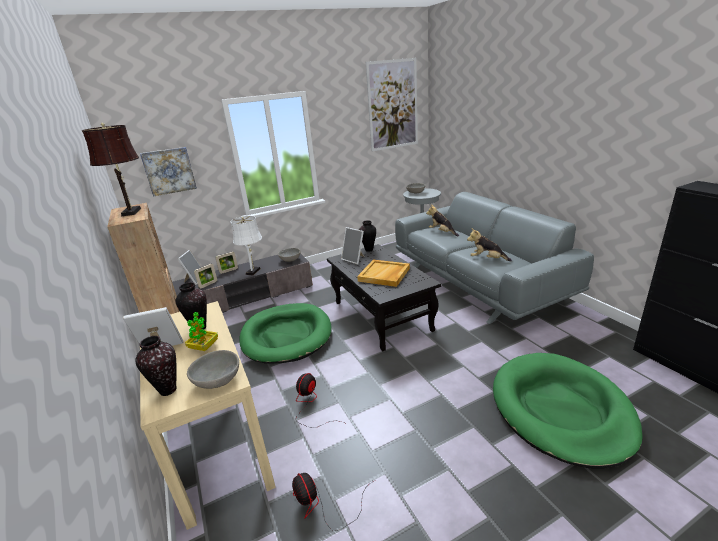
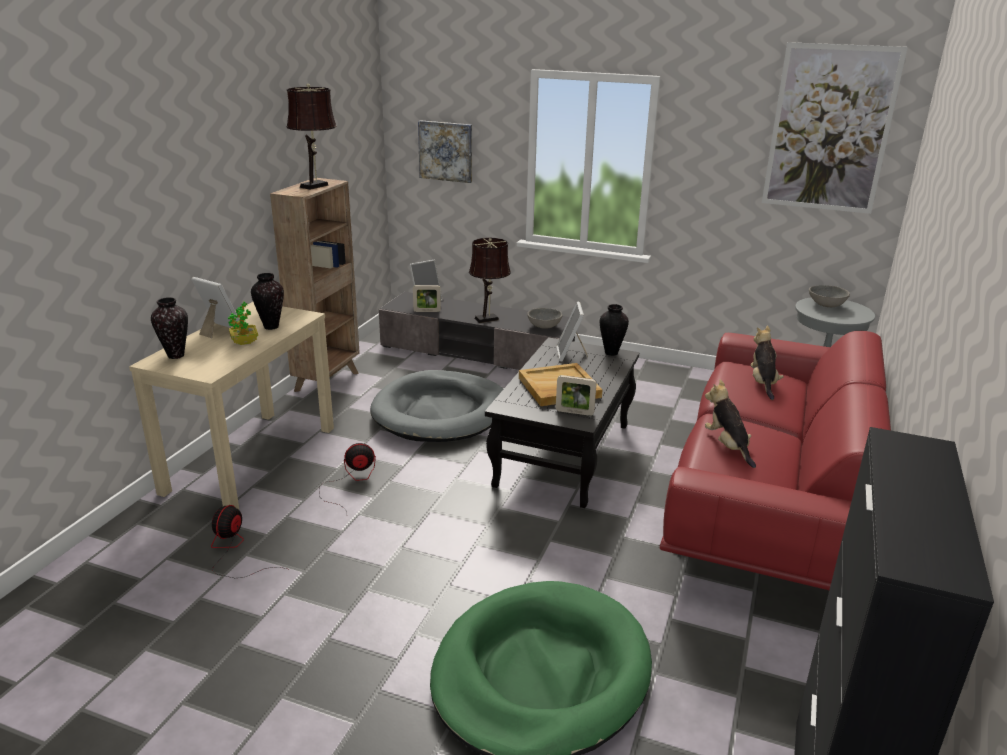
camera: 45 degrees right, 0 degrees up
(218, 380) = (205, 368): grey bowl -> none
(229, 271) = (468, 306): picture frame -> picture frame (574, 412)
(254, 271) = (489, 319): white table lamp -> brown table lamp
(286, 336) = (440, 412): green dog bed -> grey dog bed
(478, 283) = (768, 499): grey sofa -> red sofa

